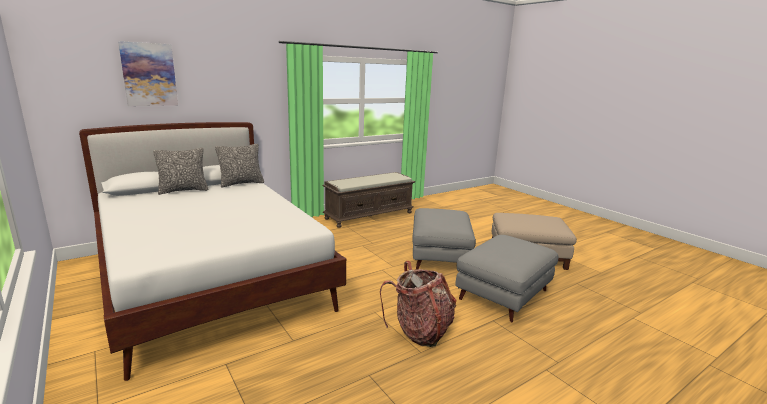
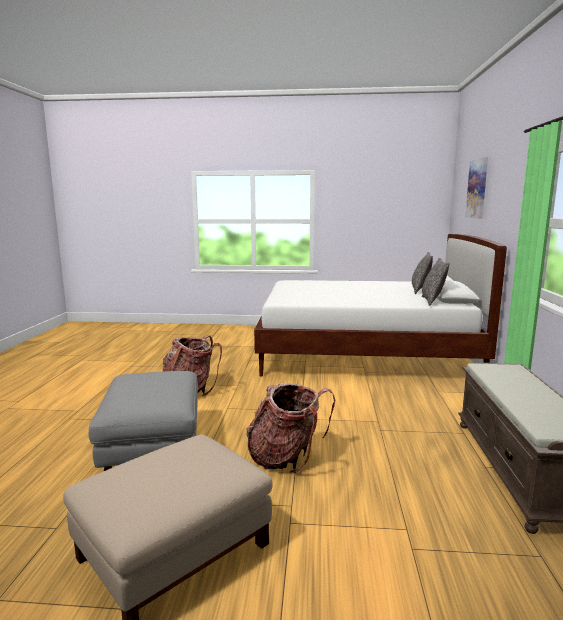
camera: 130 degrees right, 5 degrees down
(439, 256) = (286, 457): grey ottoman -> backpack

